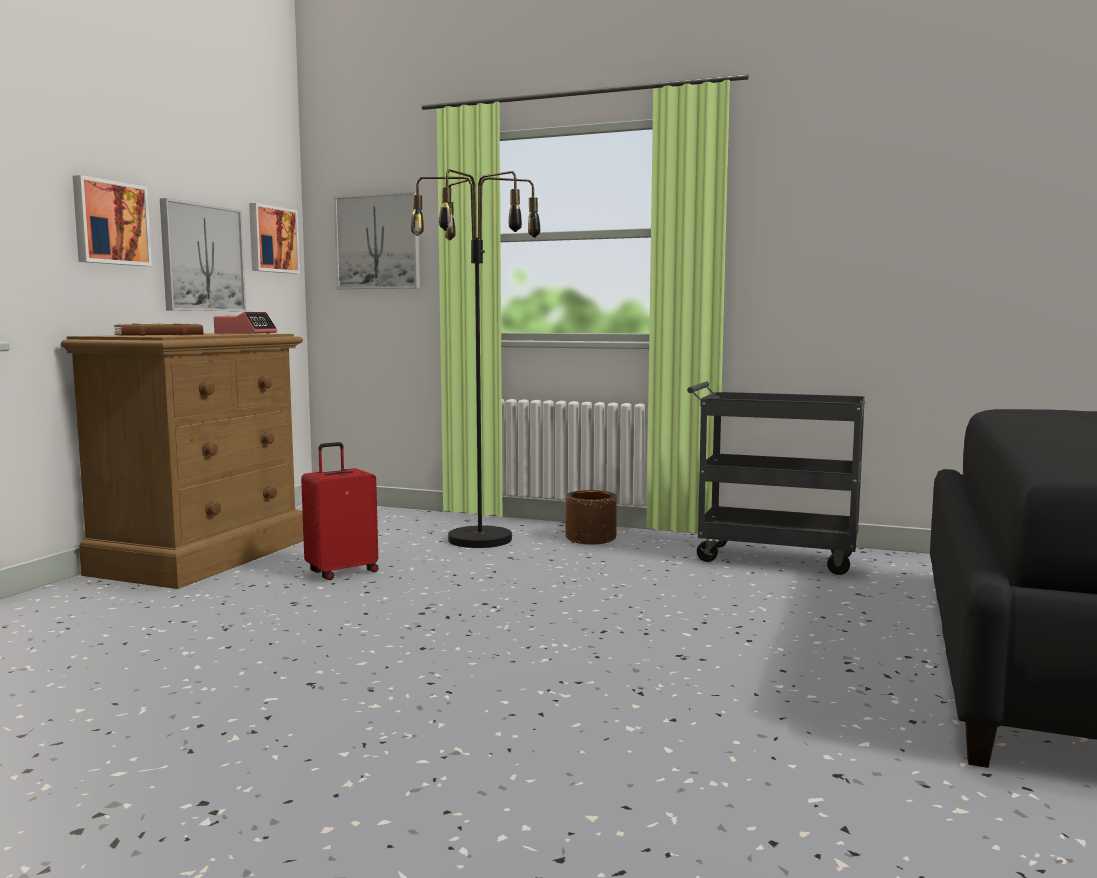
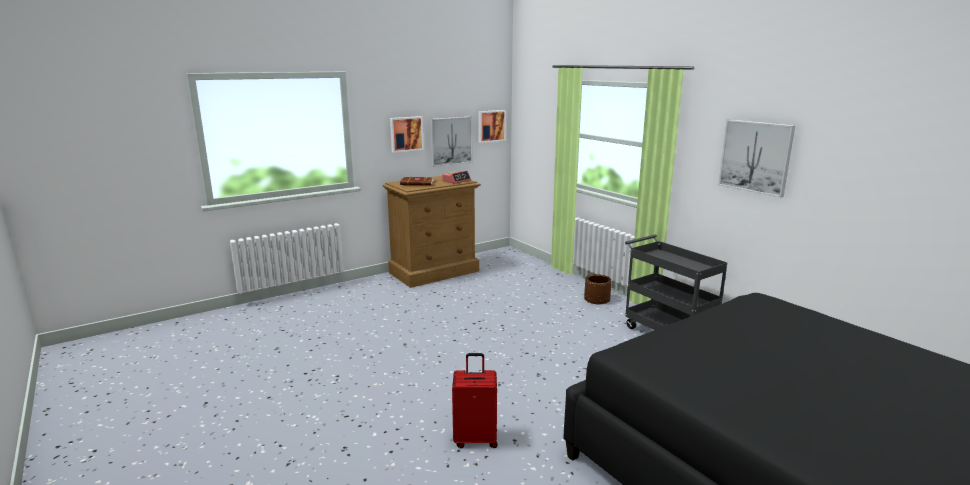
camera: 35 degrees right, 10 degrees up
(342, 572) = (471, 293): red suitcase -> red suitcase (476, 438)
(378, 242) = (537, 129): picture -> picture (755, 157)
(478, 540) = (546, 288): floor lamp -> none

